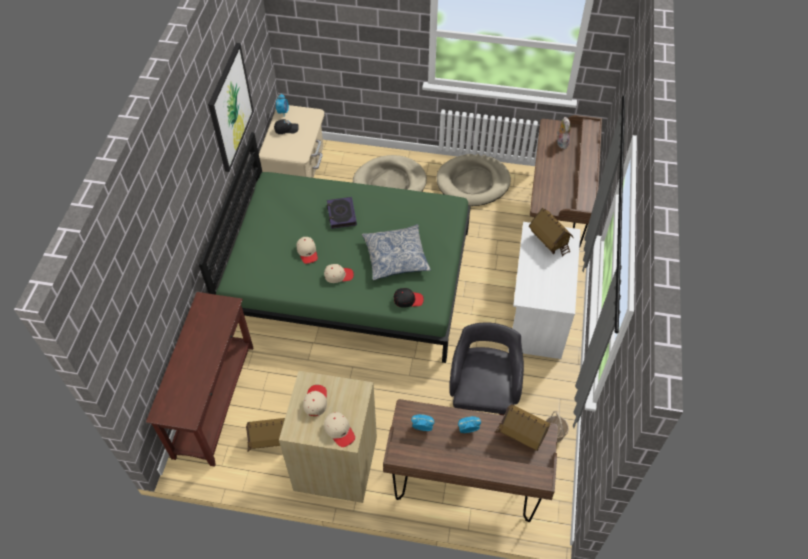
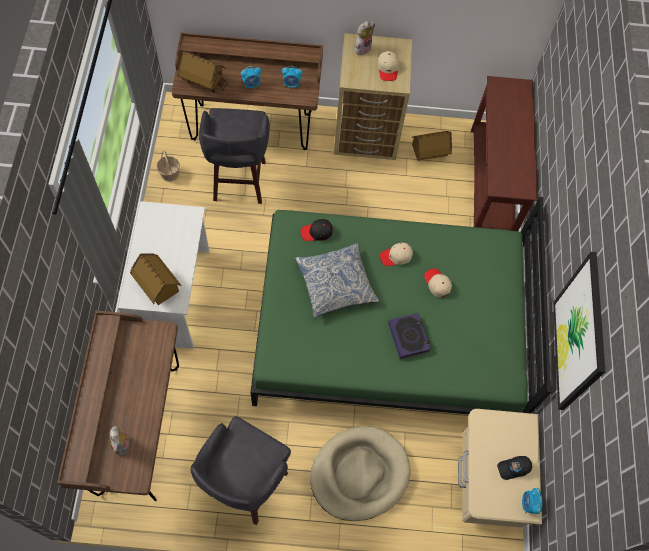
camera: 170 degrees right, 10 degrees up
(339, 431) = (362, 47): beige cap -> plush toy
(473, 182) = (246, 487): beige dog bed -> grey stool

